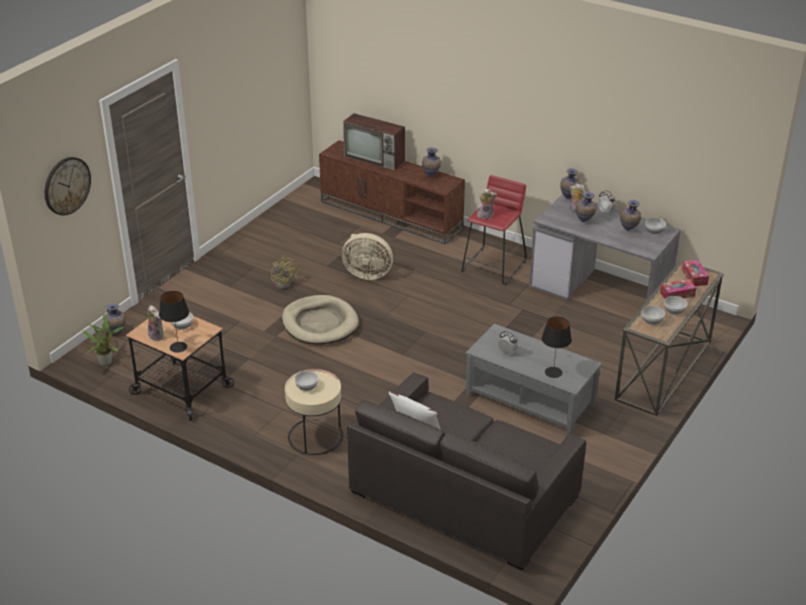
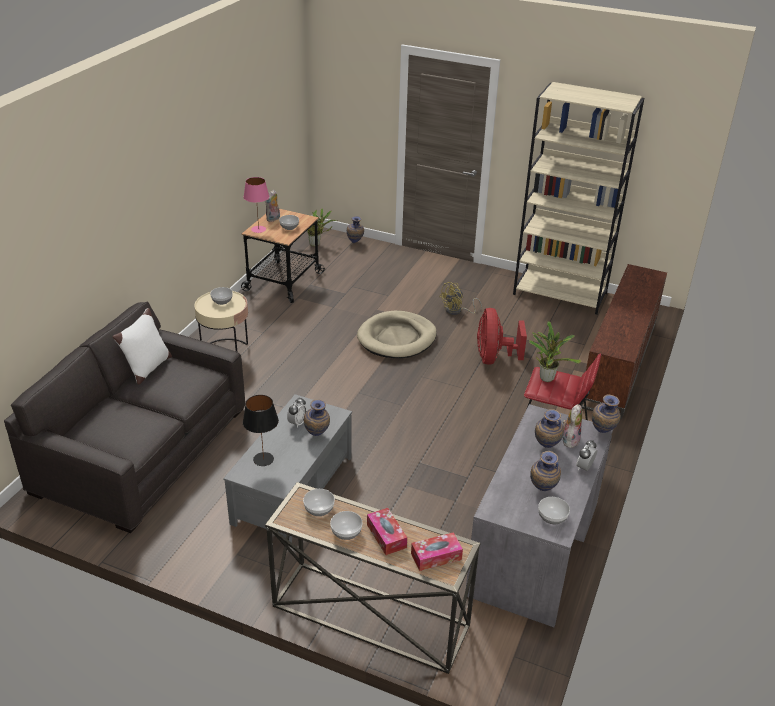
camera: 80 degrees right, 0 degrees up
(67, 185) = (351, 95): wall clock -> none
(178, 347) = (258, 229): black table lamp -> pink table lamp
(274, 222) = (560, 293): none -> beige bookcase
(367, 274) = (494, 358): beige fan -> red fan
(375, 159) = (640, 298): television -> none
(431, 176) = (626, 337): vase -> vase (317, 436)
(485, 215) = (546, 377): plush toy -> potted plant

